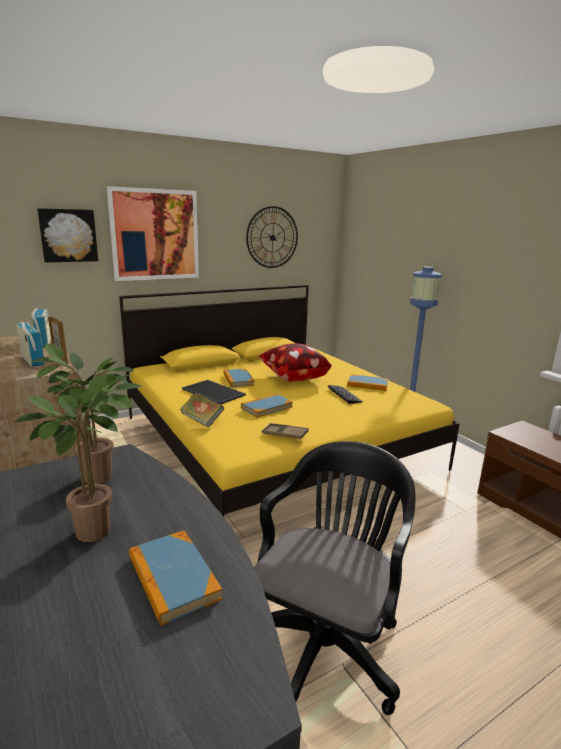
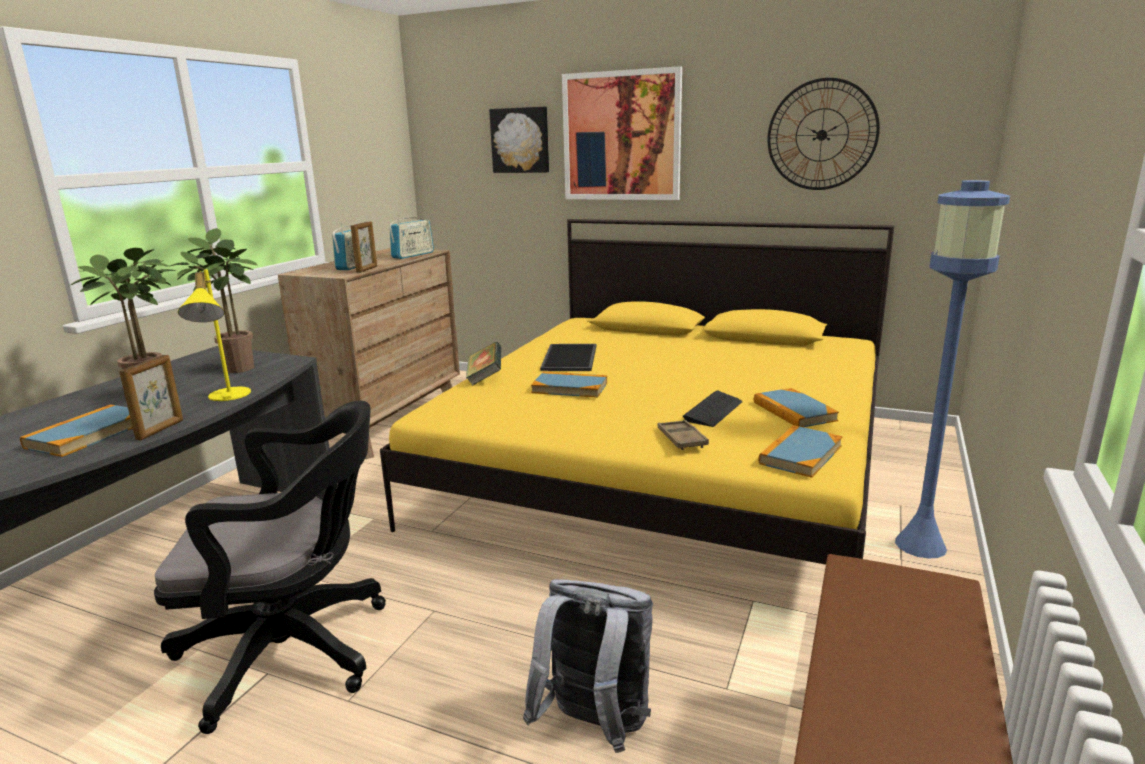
camera: 55 degrees right, 0 degrees up
(173, 495) = (225, 397): none -> yellow table lamp
(218, 536) = (161, 430): none -> picture frame
(238, 379) = (632, 354): book -> book (800, 454)
(284, 434) = (508, 417): brown tray -> brown tray (681, 439)
(293, 377) = (709, 371): pillow -> none
(470, 554) = (594, 727): none -> grey backpack

